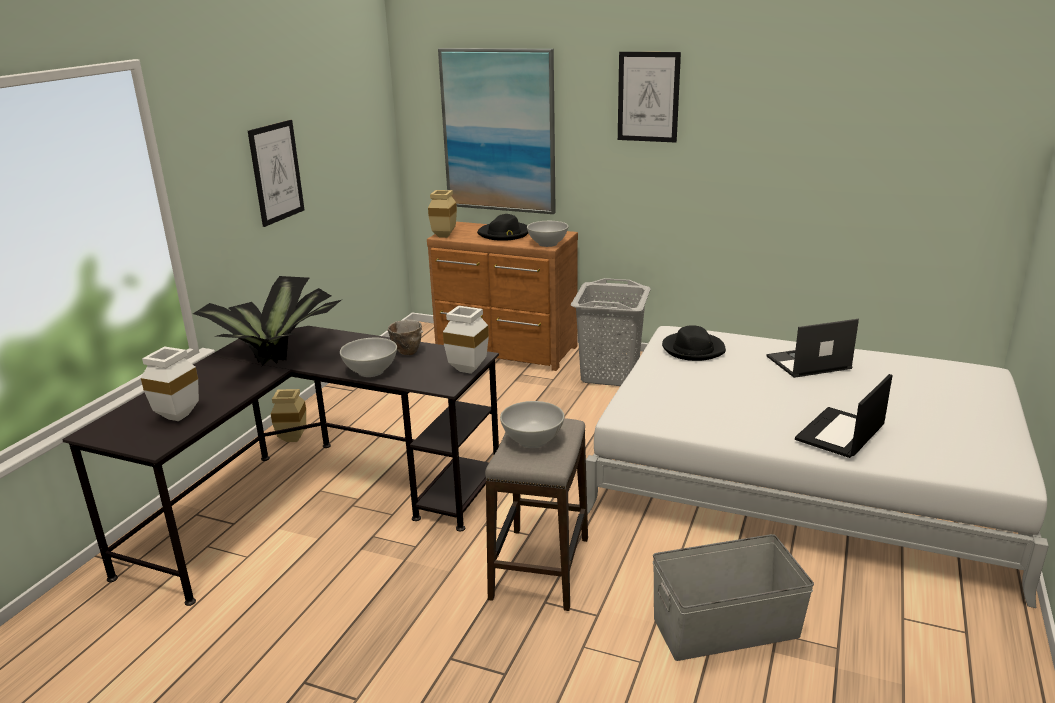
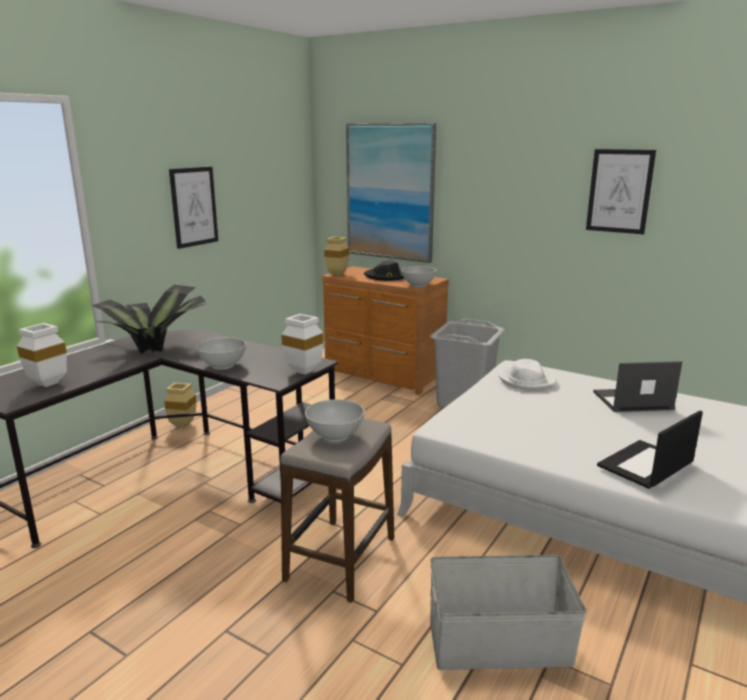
camera: 10 degrees right, 5 degrees down
(406, 353) = (260, 354): bowl -> none
(648, 97) = (512, 164): picture -> picture (619, 191)
(693, 349) = (527, 380): black hat -> white hat

